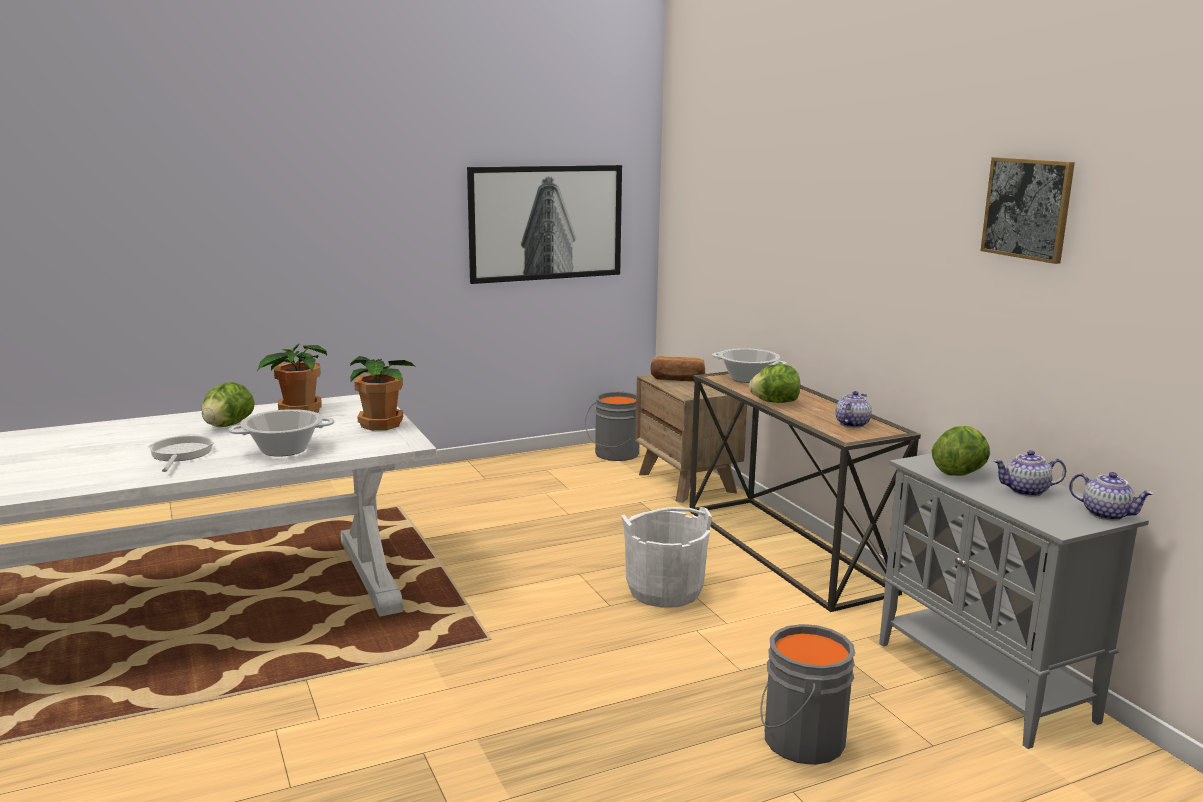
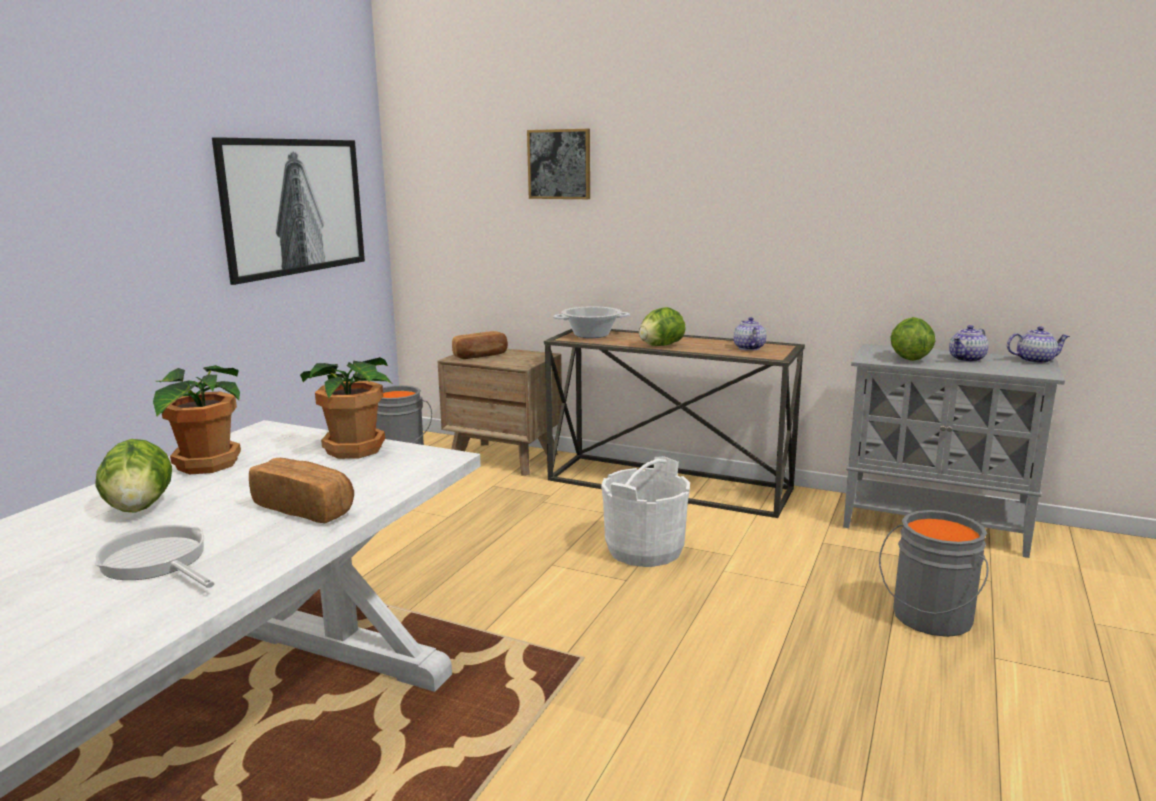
camera: 40 degrees left, 0 degrees up
(284, 450) = (305, 508): cooking pot -> bread
(1027, 208) = (906, 132): picture -> picture (559, 164)

